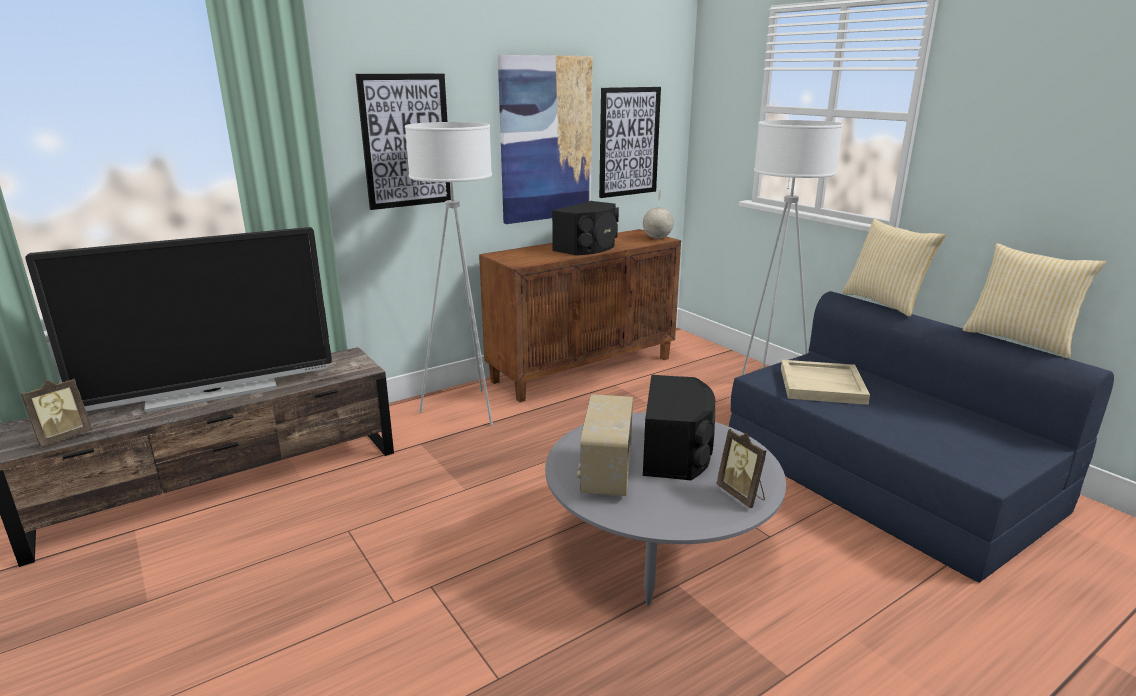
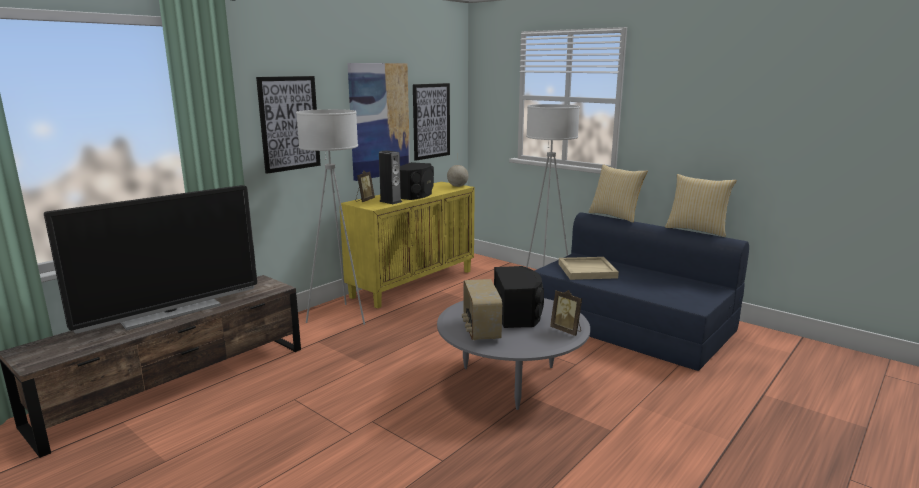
camera: 15 degrees left, 5 degrees down
(63, 437) = (72, 351): picture frame -> picture frame (364, 200)
(548, 256) = (390, 201): none -> speaker
(583, 369) = (413, 283): brown cabinet -> yellow cabinet

